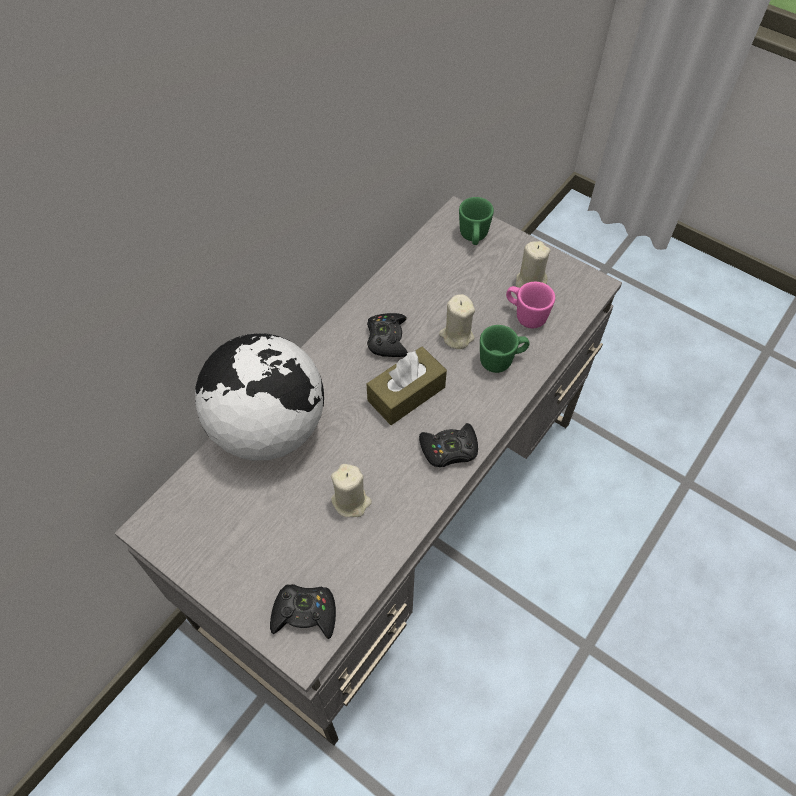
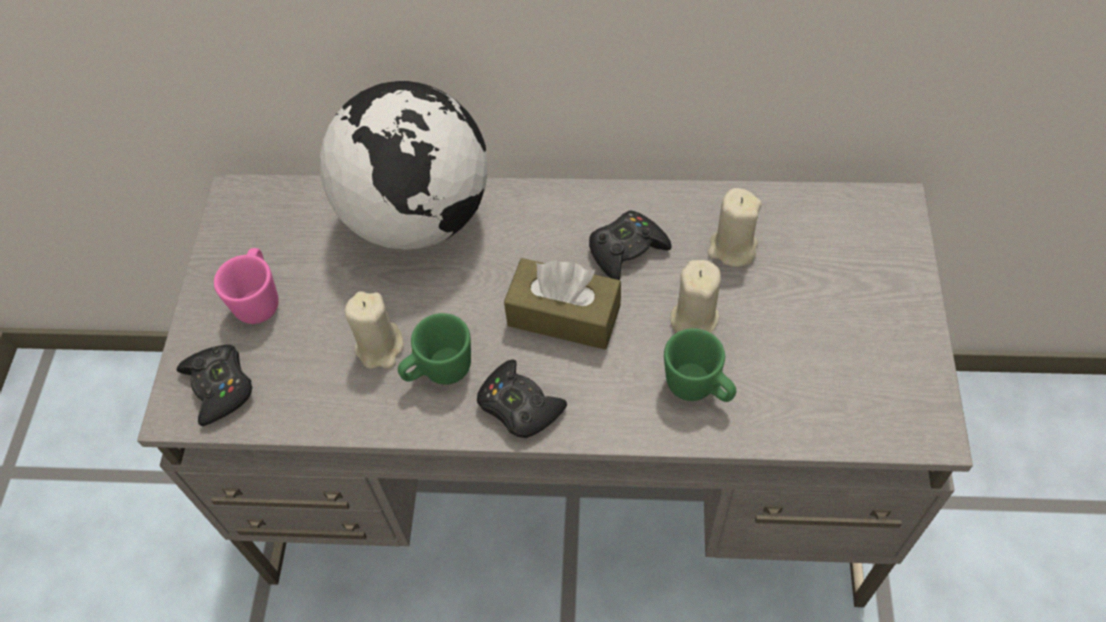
camera: 60 degrees right, 0 degrees up
(473, 237) = (872, 245): green mug -> green mug (439, 371)
(525, 315) = (797, 375): pink mug -> pink mug (259, 299)
(530, 282) = (859, 350): beige candle -> beige candle (732, 248)

